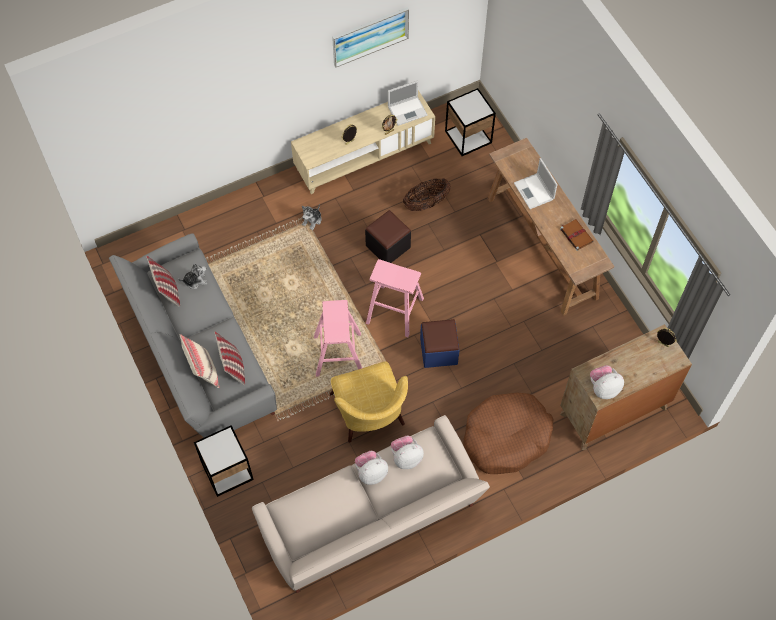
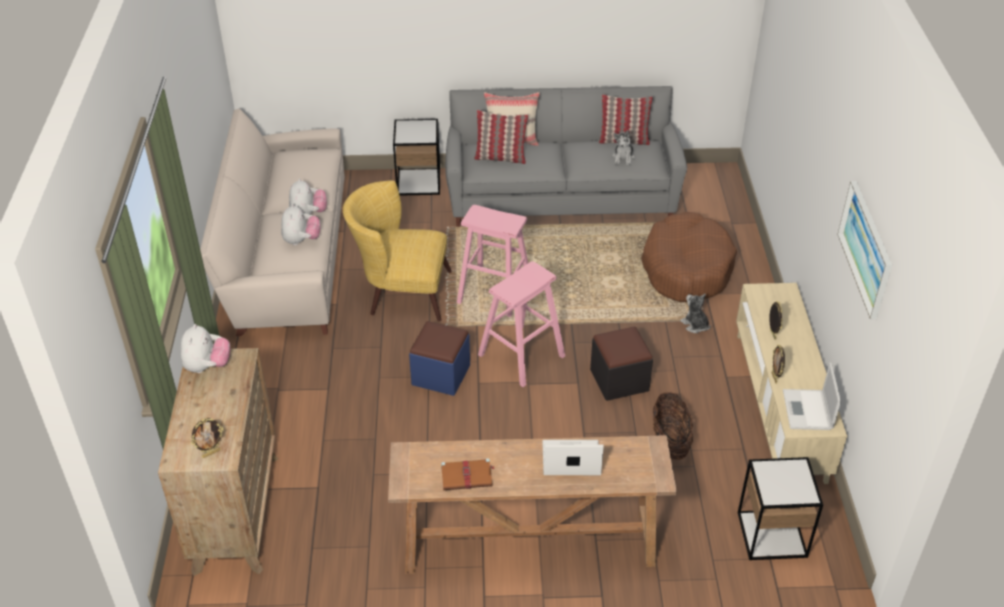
camera: 115 degrees right, 20 degrees down
(505, 437) = (288, 392): brown dog bed -> brown dog bed (686, 268)

